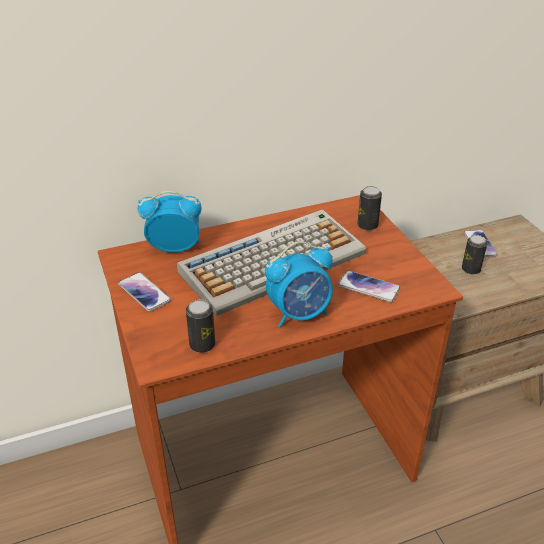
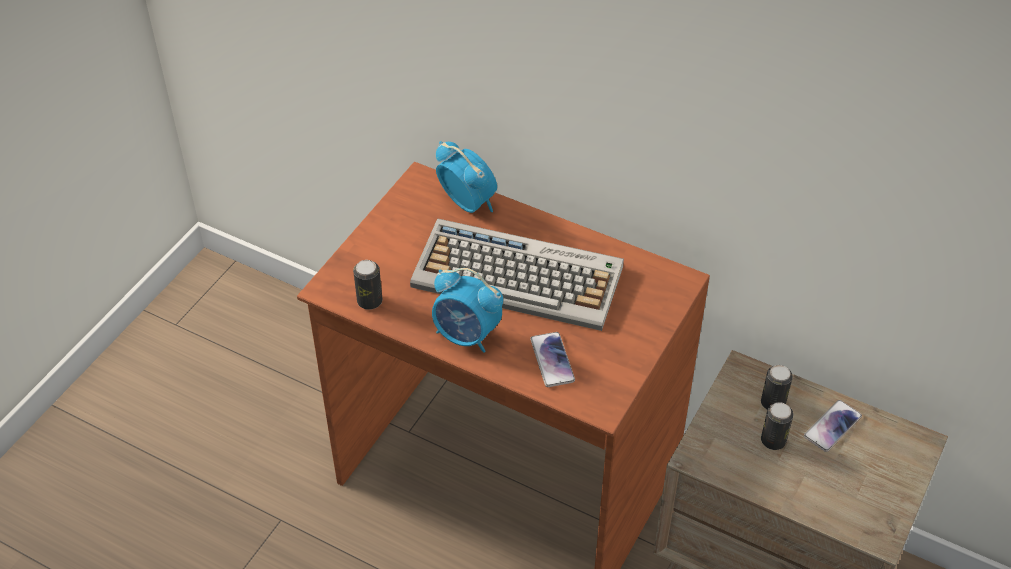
camera: 50 degrees right, 10 degrees up
(144, 292) = (393, 226): phone -> none
(367, 225) = (651, 307): can -> can (772, 403)

